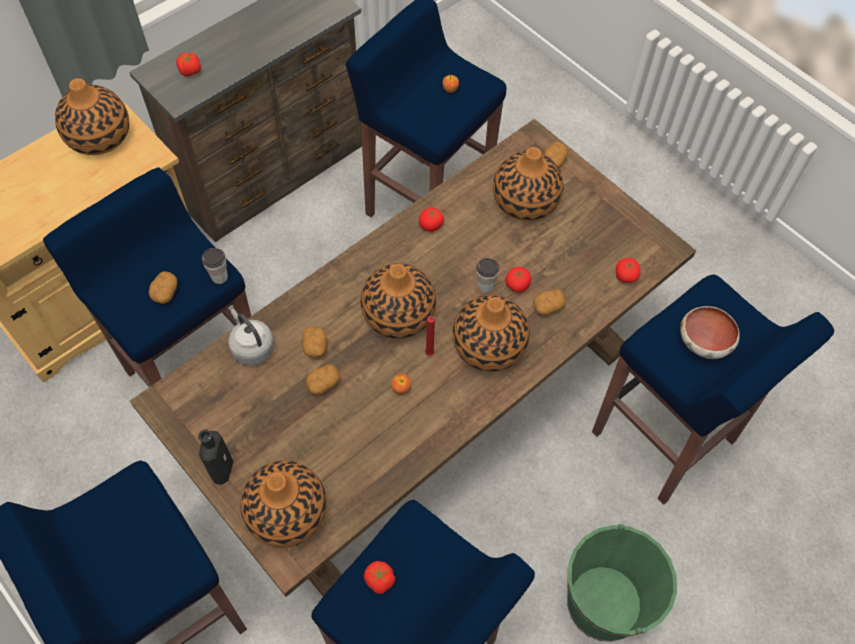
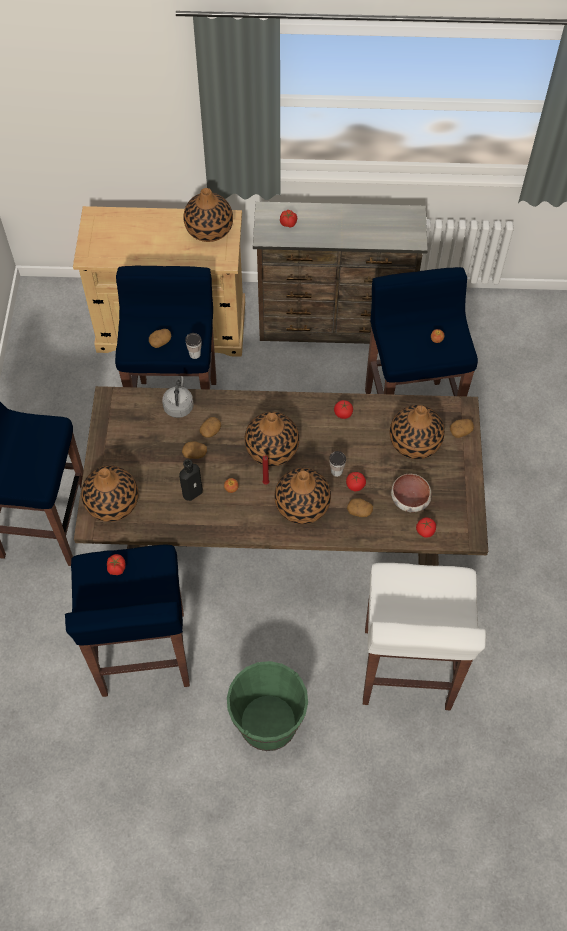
camera: 45 degrees right, 0 degrees up
(222, 467) = (105, 455): black bottle -> black bottle (194, 491)
(665, 438) = (406, 670): blue stool -> white stool
(705, 341) = (421, 600): bowl -> bowl (410, 500)

